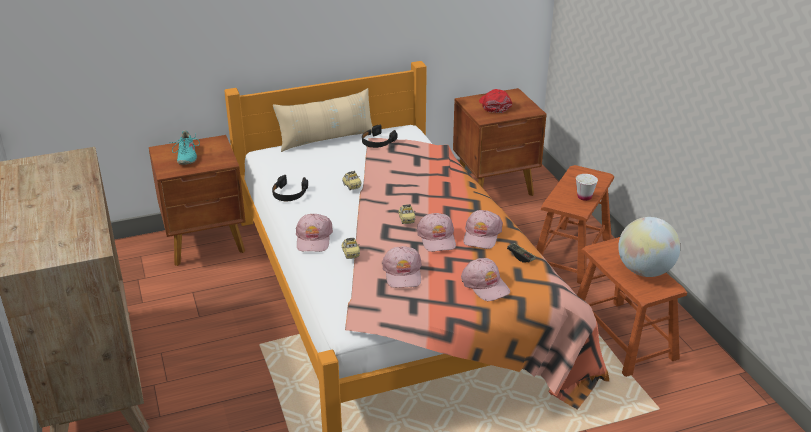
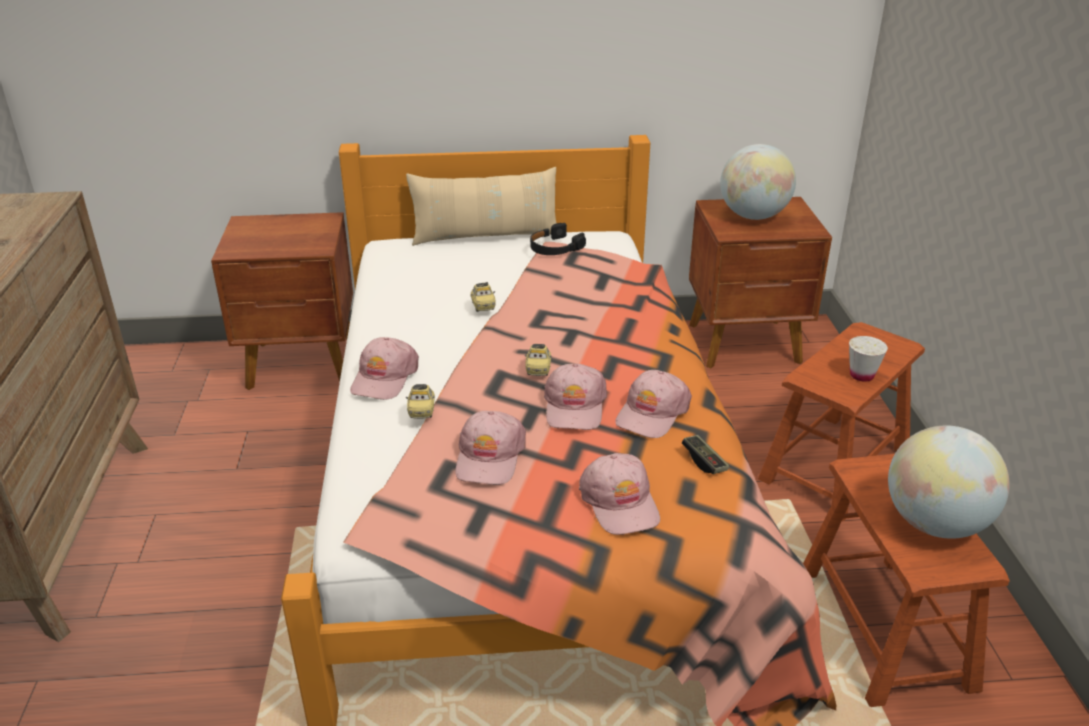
camera: 15 degrees right, 0 degrees up
(186, 156) = (271, 234): turquoise shoe -> none
(289, 193) = (388, 305): black headphones -> none
(494, 105) = (753, 216): red cap -> globe

